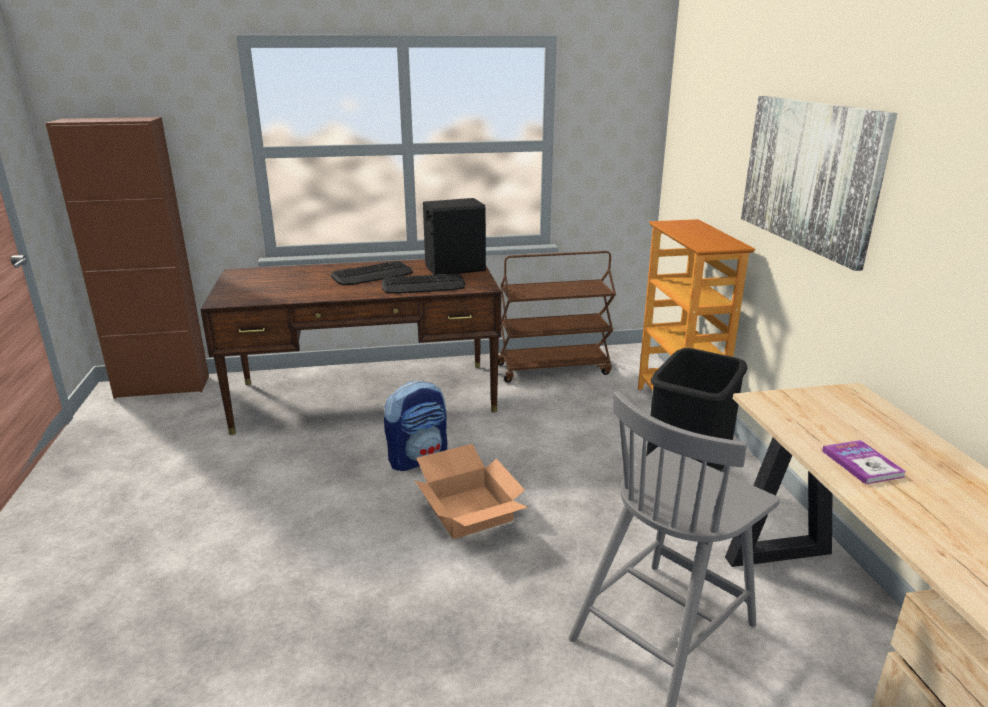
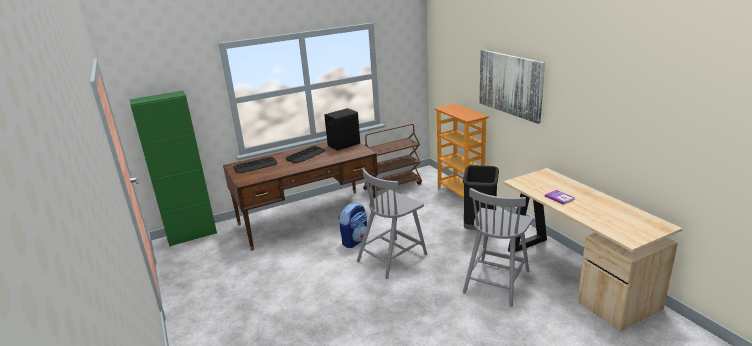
camera: 15 degrees left, 0 degrees up
(162, 387) = (192, 235): brown cabinet -> green cabinet
(423, 285) = (336, 156): keyboard -> keyboard (255, 165)
(468, 511) = (392, 257): cardboard box -> grey chair

